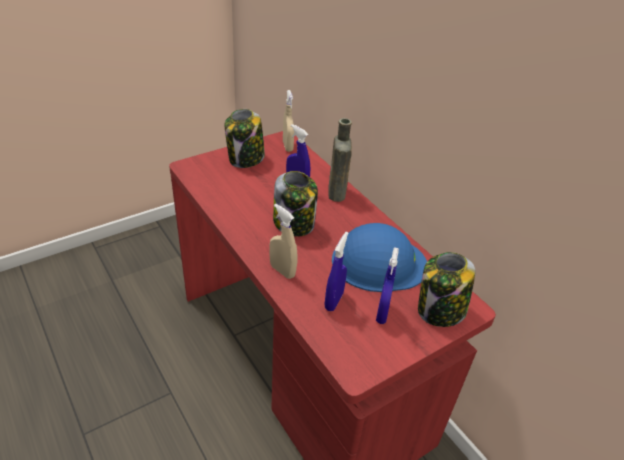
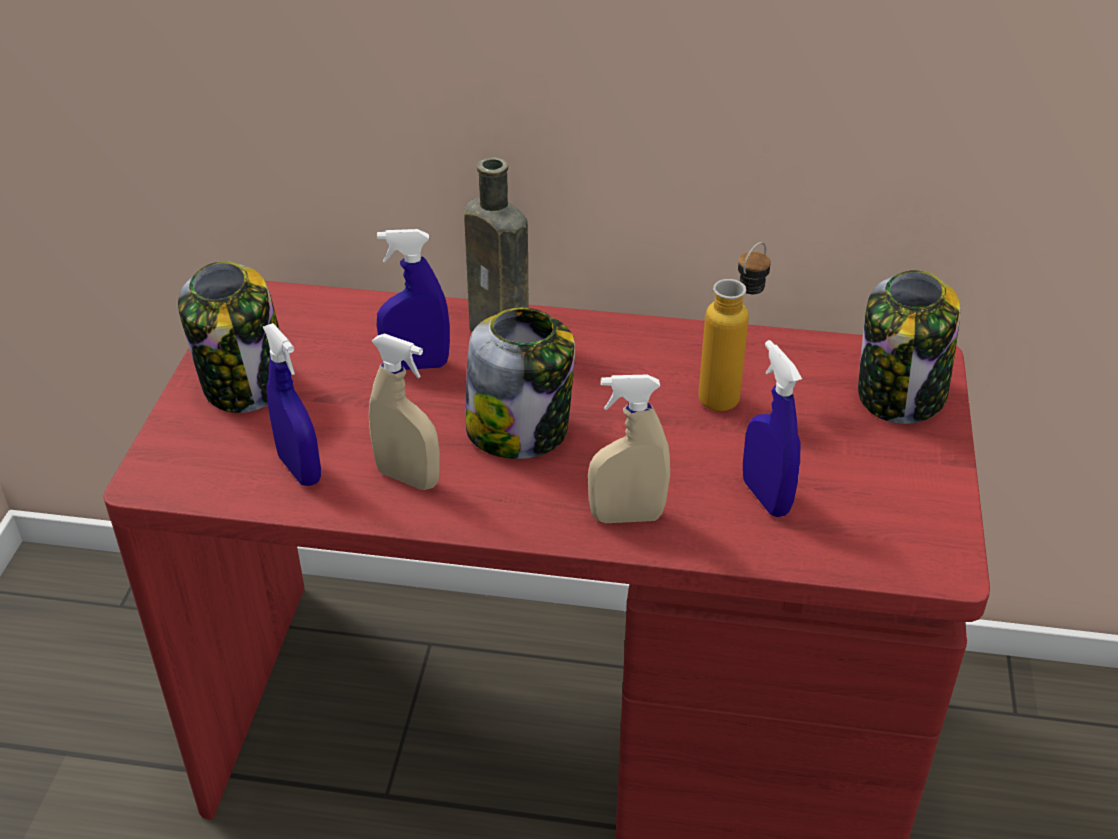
camera: 45 degrees left, 0 degrees up
(287, 146) = (284, 309): beige spray bottle -> beige spray bottle (408, 478)
(378, 262) = (729, 392): blue hard hat -> bottle
(382, 313) = (846, 459): blue spray bottle -> blue spray bottle (300, 469)

